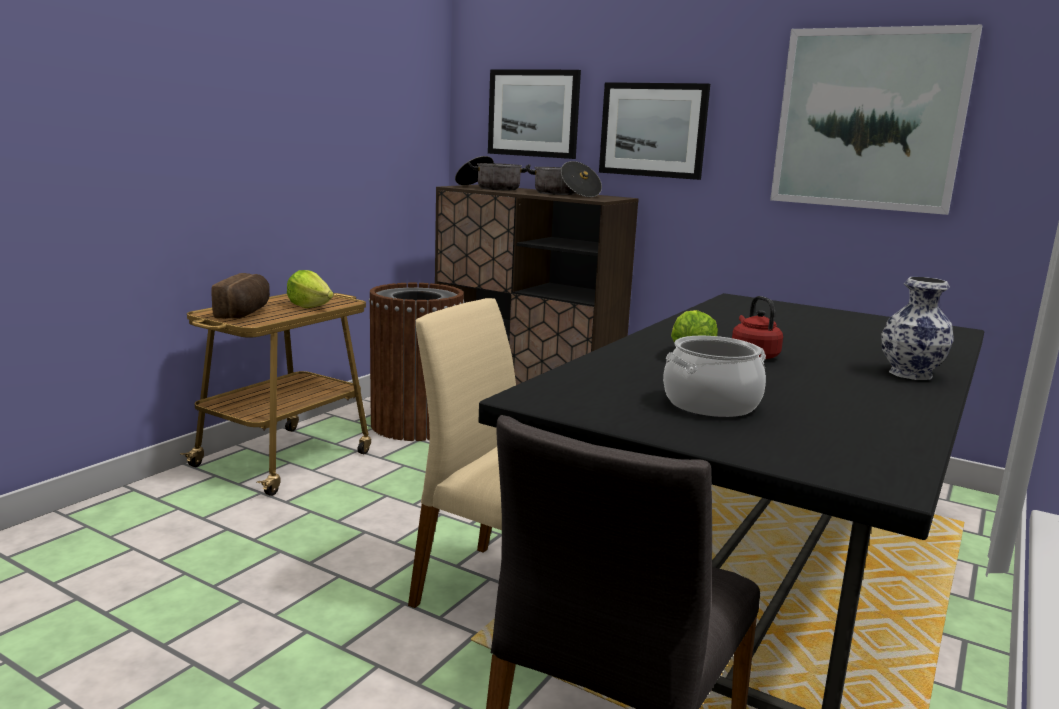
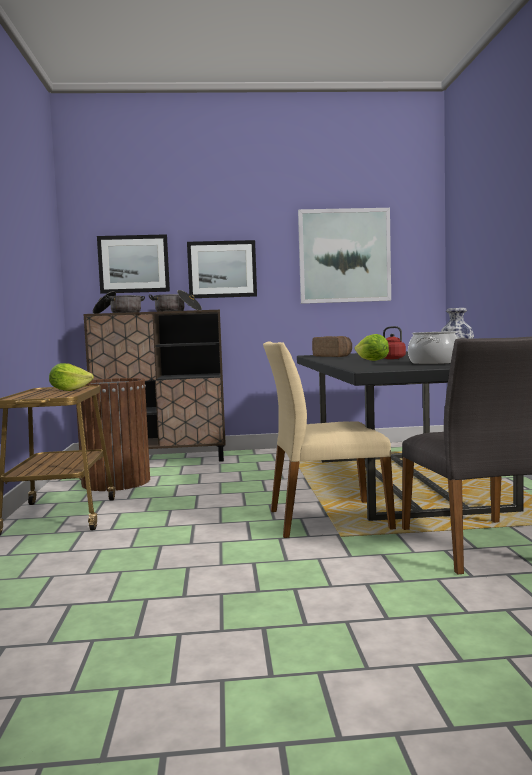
camera: 35 degrees left, 10 degrees down
(245, 312) = (41, 395): bread -> bread (333, 356)

